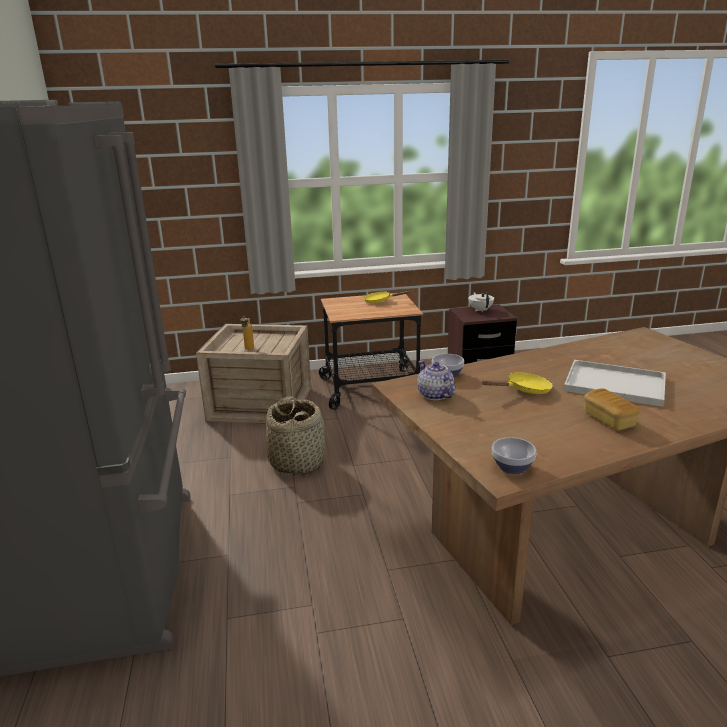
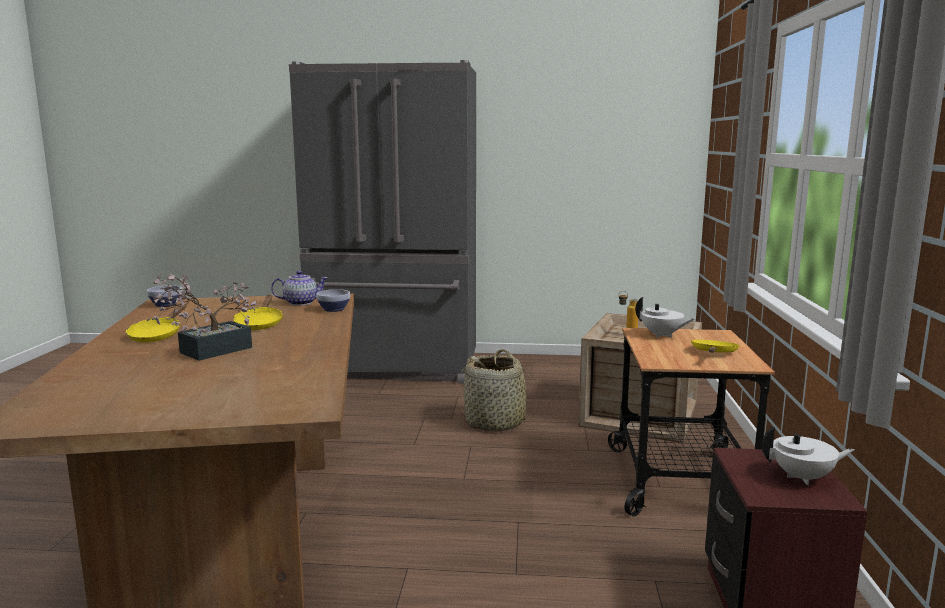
camera: 105 degrees right, 10 degrees down
(346, 311) = (661, 335): none -> white teapot
(608, 420) = (158, 335): bread -> yellow frying pan
(612, 384) = (208, 352): white tray -> potted plant

